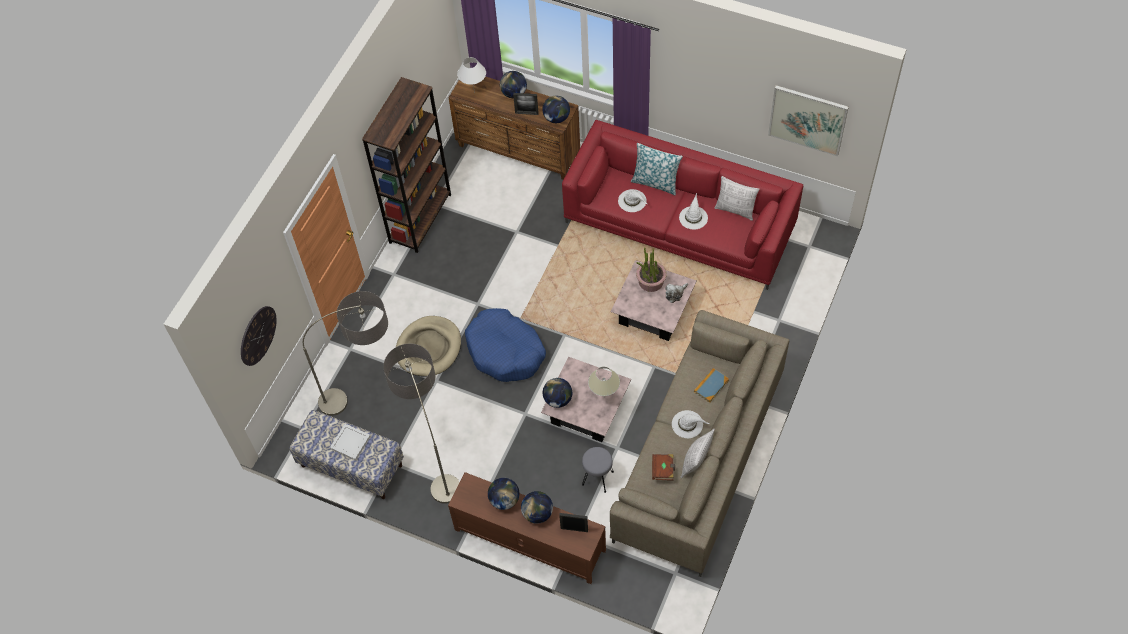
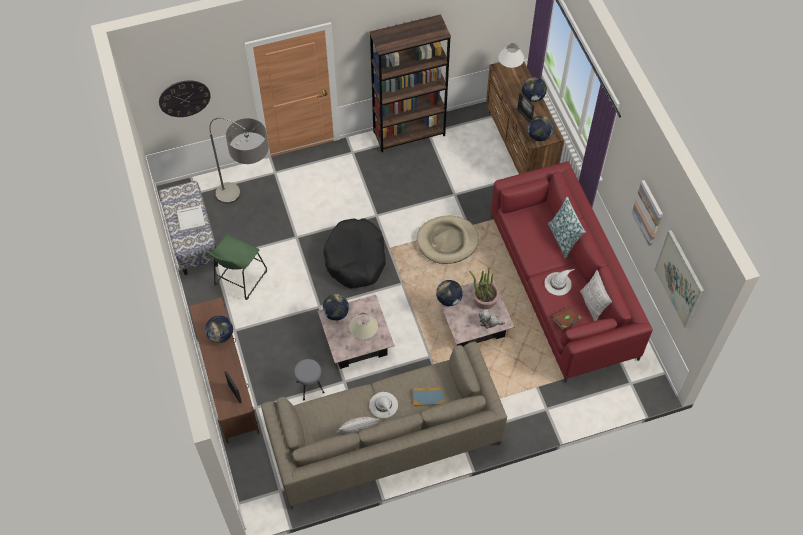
camera: 45 degrees right, 0 degrees up
(429, 348) = (316, 214): beige dog bed -> beige dog bed (447, 241)
(434, 458) = (239, 280): floor lamp -> green stool
(505, 351) = (355, 259): blue dog bed -> black dog bed
(537, 513) = (227, 362): globe -> globe (449, 299)
(632, 201) = (532, 236): white hat -> none
(663, 470) = (333, 416): brown book -> brown book (565, 321)
(732, 92) = (648, 213): none -> picture

